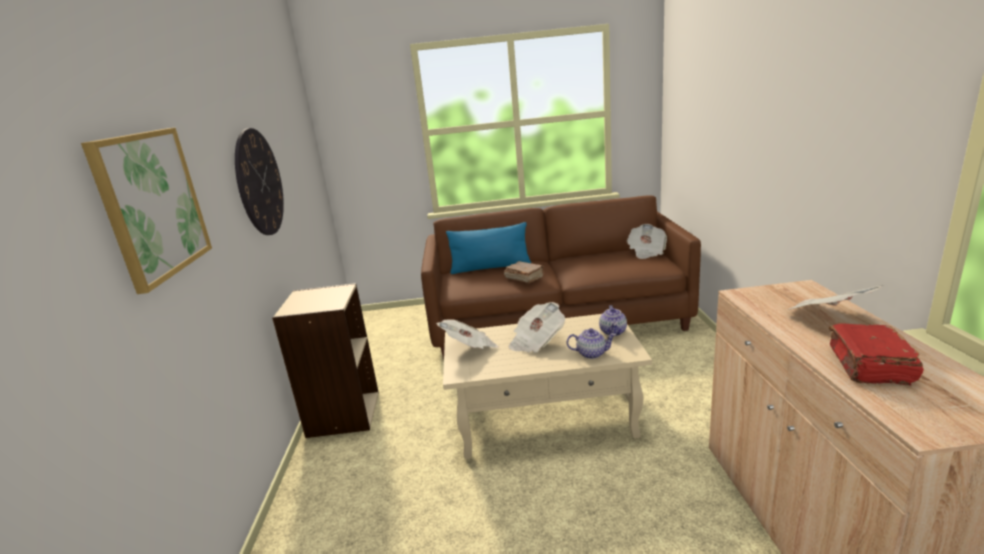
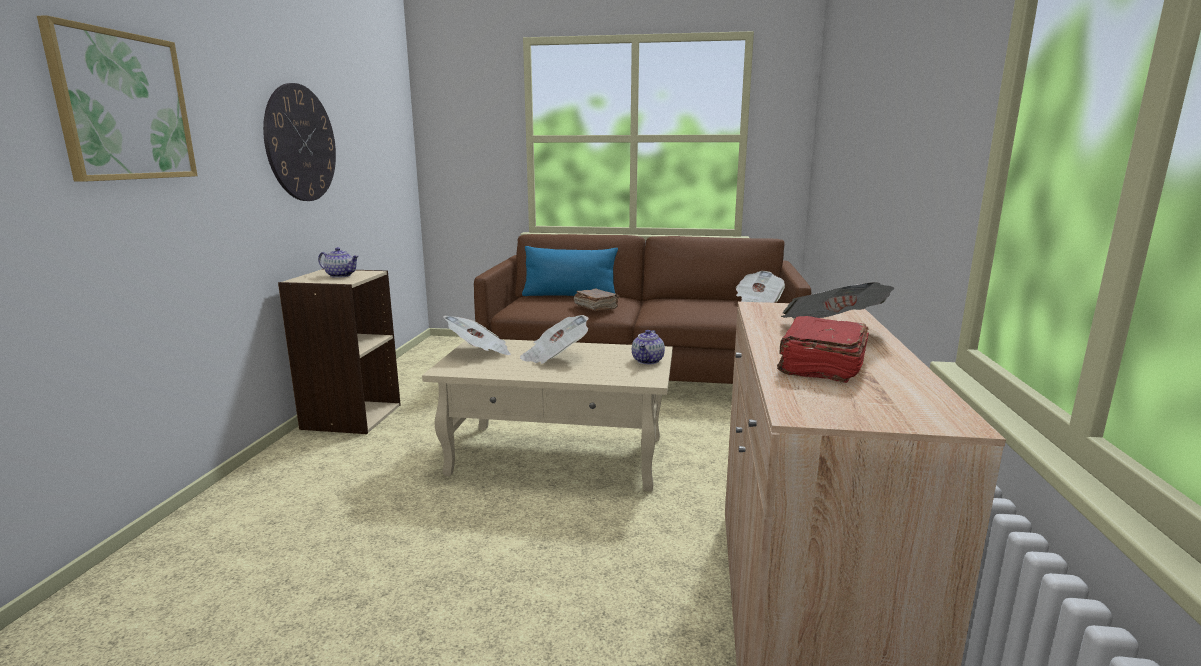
camera: 10 degrees right, 5 degrees down
(591, 353) = (604, 374): teapot -> teapot (341, 275)

